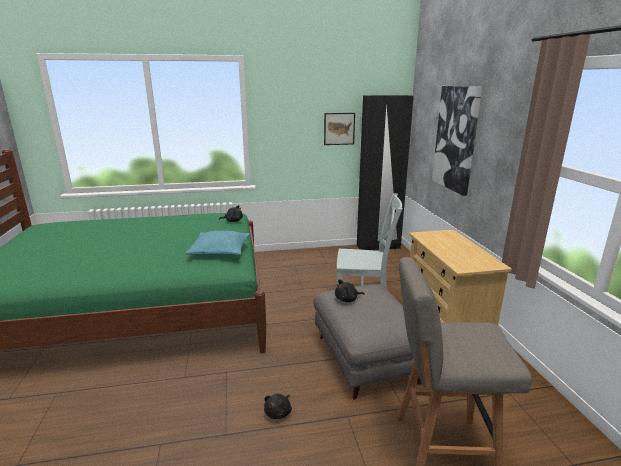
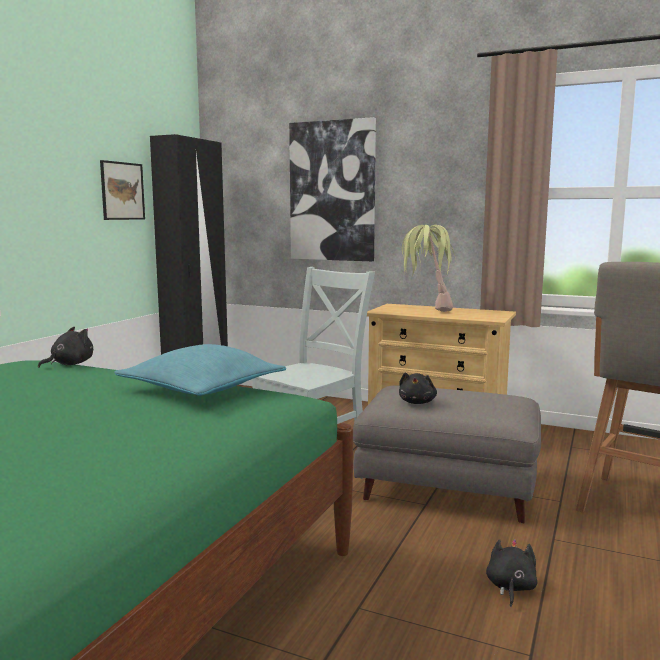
camera: 55 degrees left, 10 degrees down
(279, 412) = (510, 587): black plush toy -> black plush toy turned 135 degrees counterclockwise
(453, 243) = (426, 309): none -> potted plant

